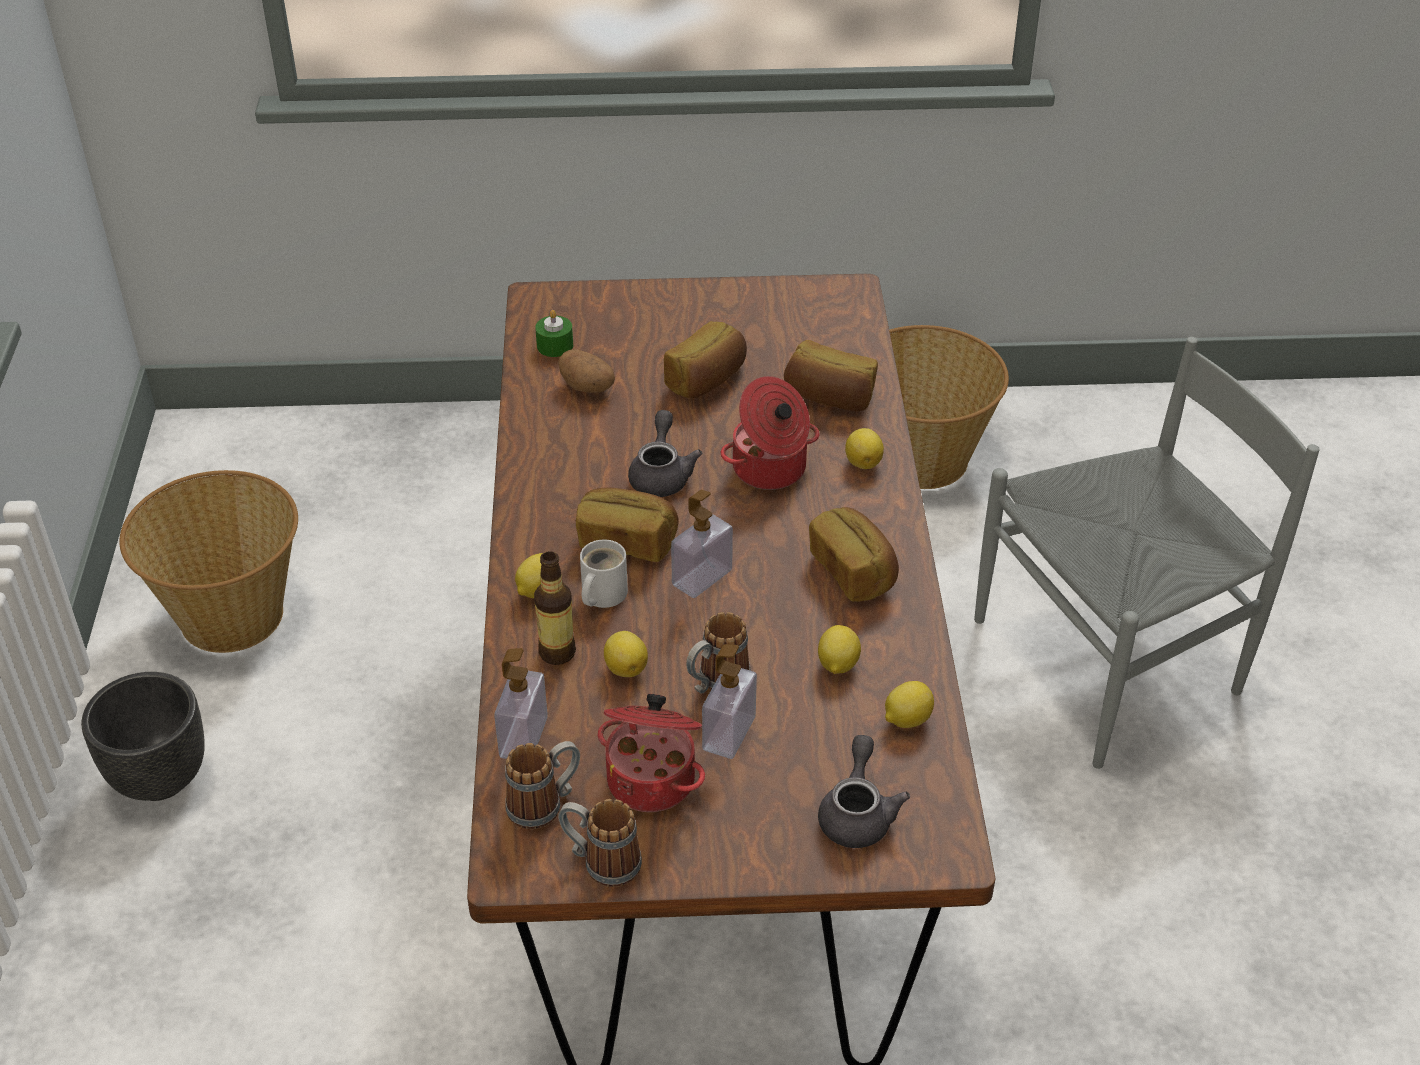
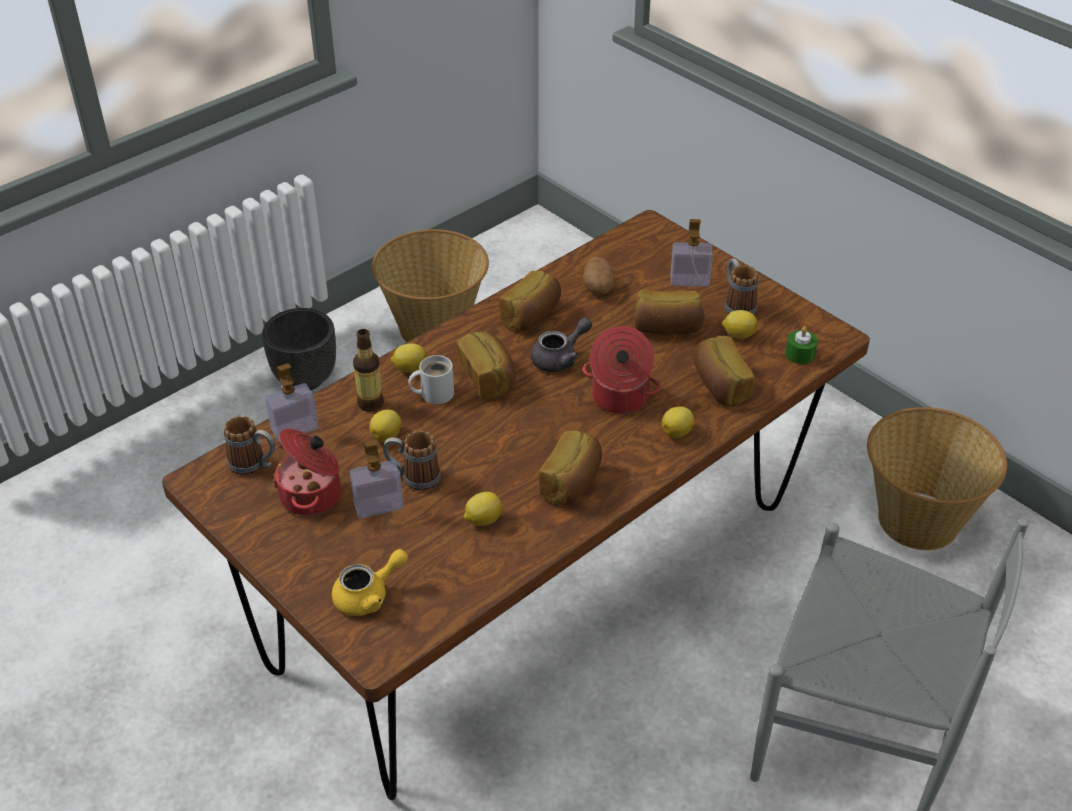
camera: 50 degrees right, 0 degrees up
(555, 346) = (617, 256): green candle -> green candle (800, 354)
(569, 455) = (532, 315): none -> bread
(601, 862) = (233, 511): mug -> mug (736, 305)
(702, 577) = (492, 423): soap dispenser -> soap dispenser (689, 280)
(857, 813) = (369, 596): grey teapot -> yellow teapot
(906, 719) = (468, 575): lemon -> lemon (738, 334)

